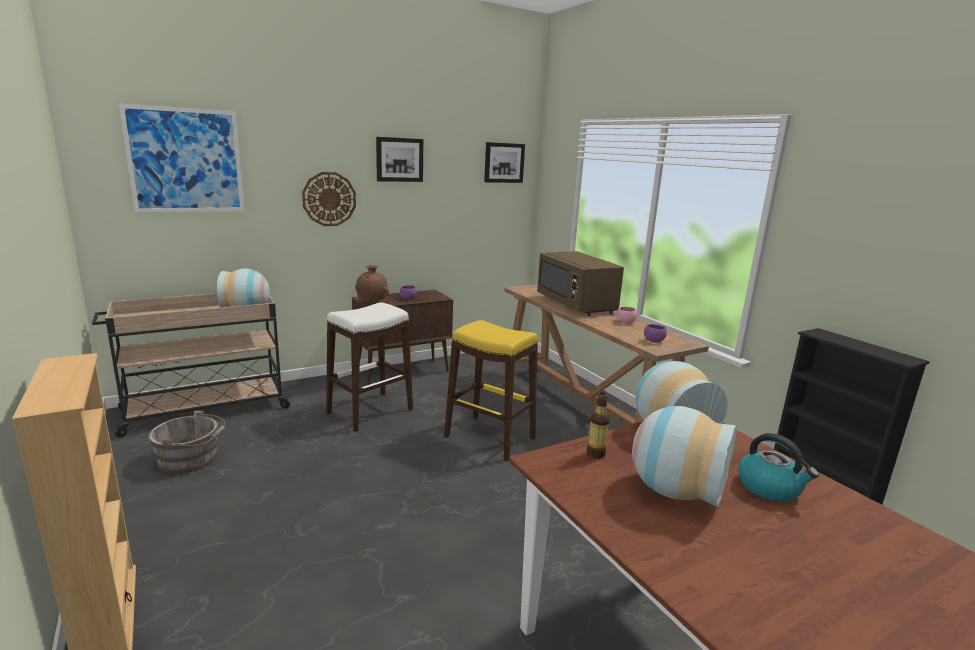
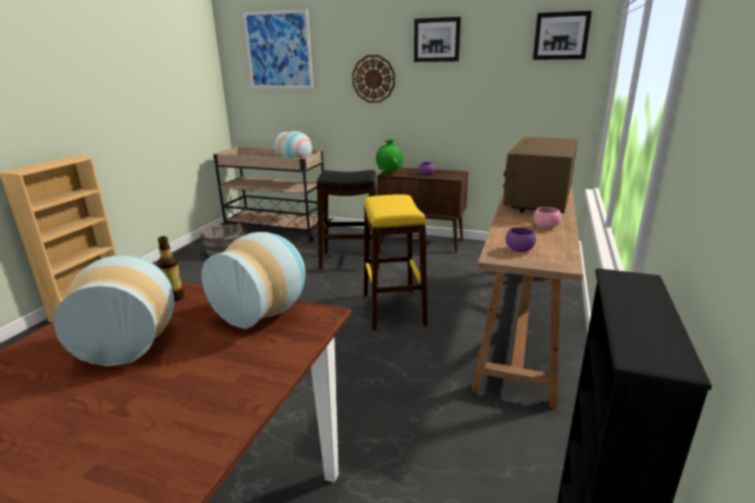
camera: 50 degrees right, 5 degrees up
(370, 411) = (351, 260): white stool -> black stool
(372, 304) = (389, 173): brown vase -> green vase
(769, 488) = (184, 390): kettle -> none

